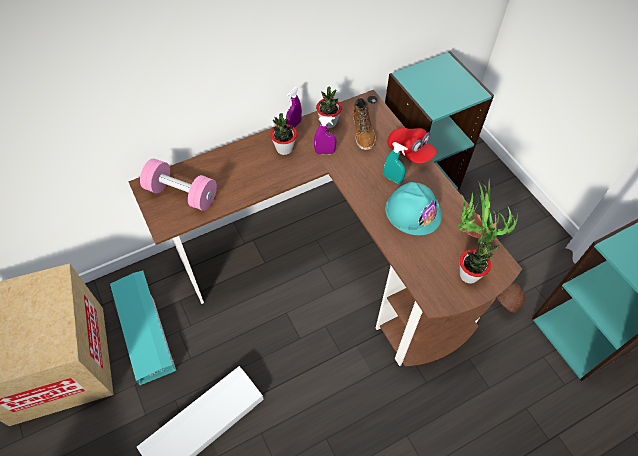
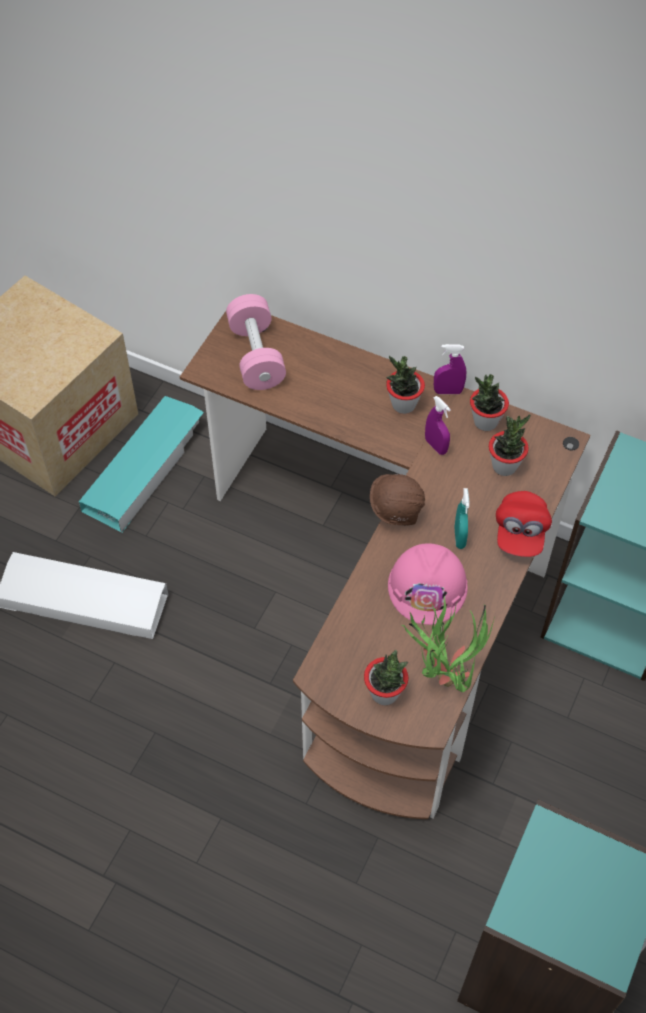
camera: 55 degrees right, 0 degrees up
(363, 132) = (504, 466): boot -> potted plant
(413, 212) = (428, 586): turquoise hard hat -> pink hard hat
(502, 304) = (496, 837): brown hard hat -> brown hard hat (396, 513)

